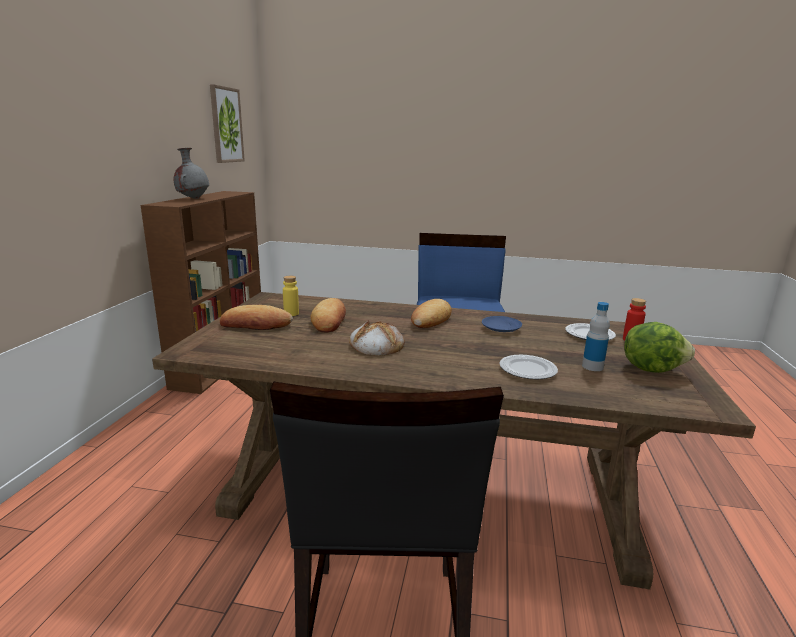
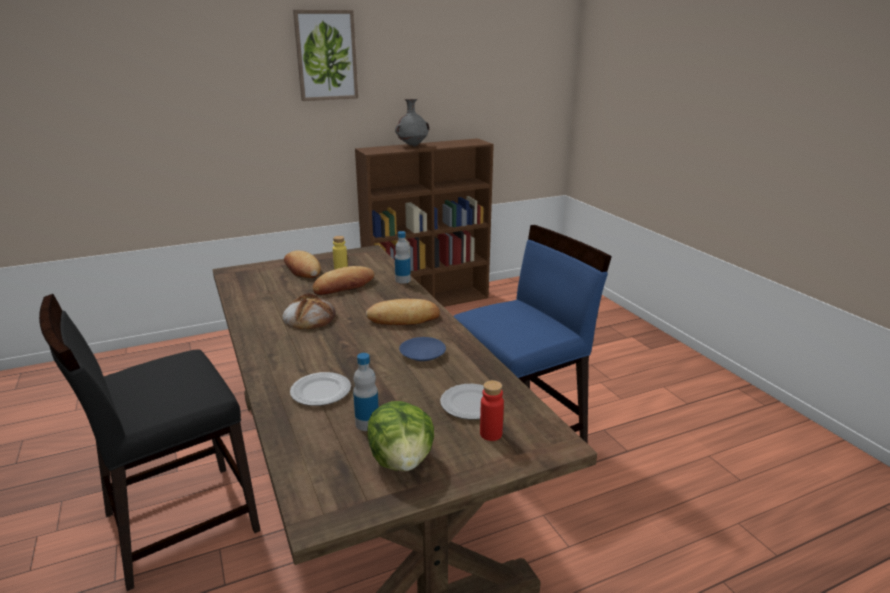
camera: 55 degrees right, 5 degrees up
(226, 125) = (500, 70): picture -> picture (326, 55)
(357, 303) = (403, 280): none -> bottle

